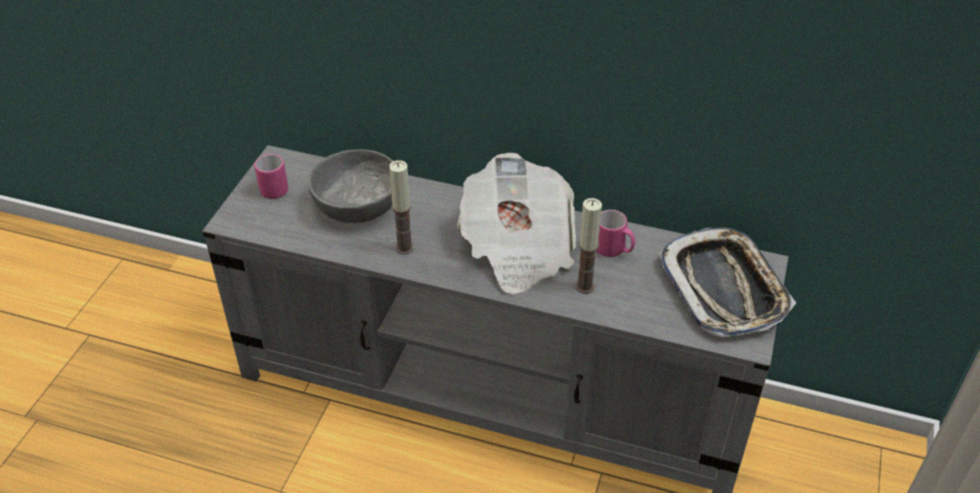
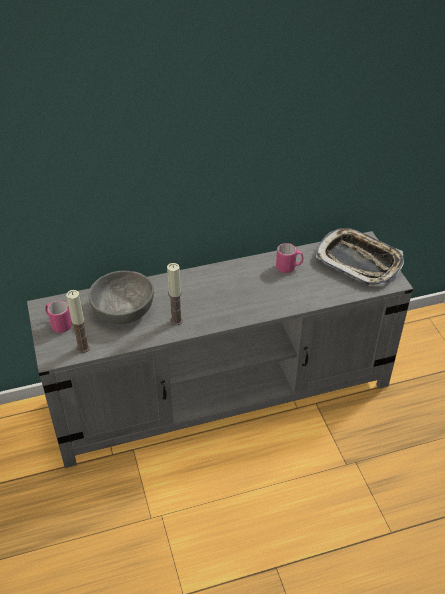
camera: 35 degrees left, 0 degrees up
(517, 248) = (238, 290): newspaper -> none
(584, 286) = (292, 293): candle -> candle (83, 348)

